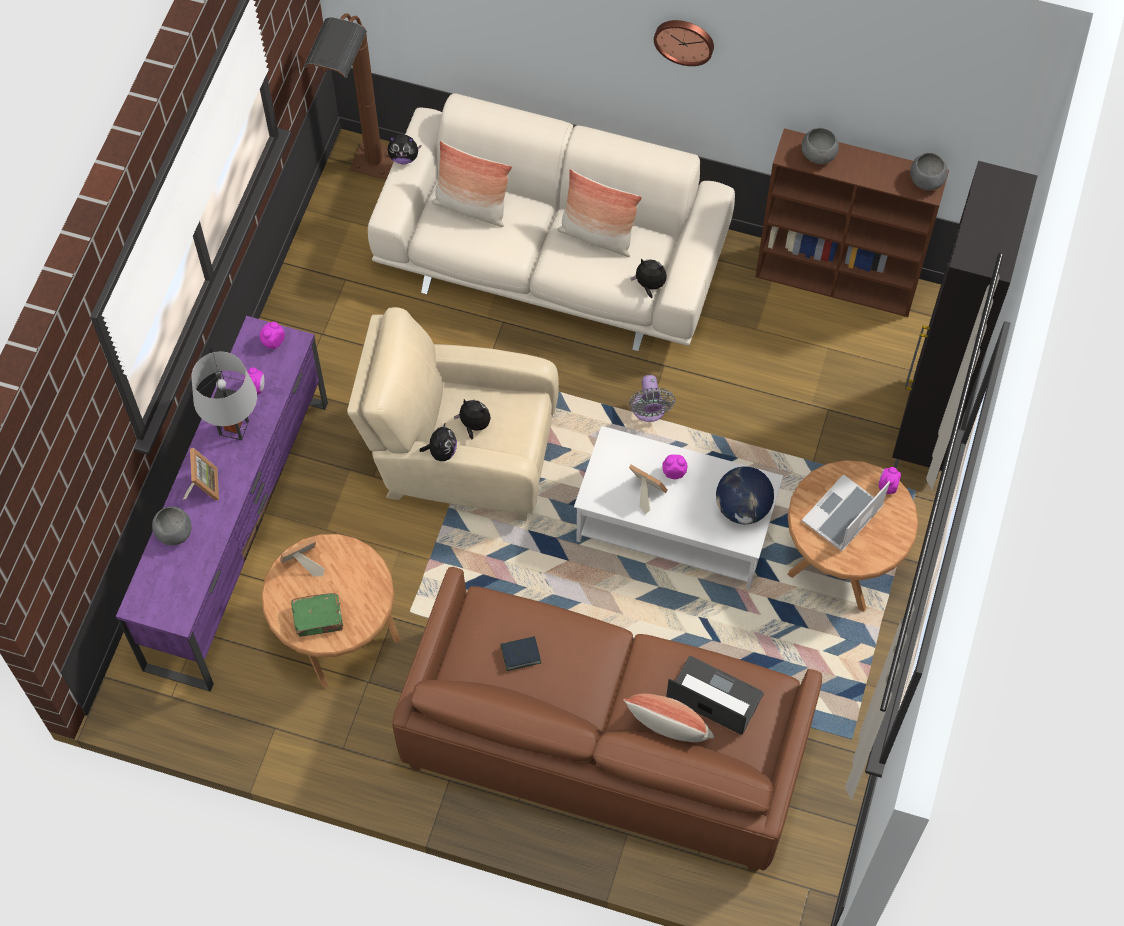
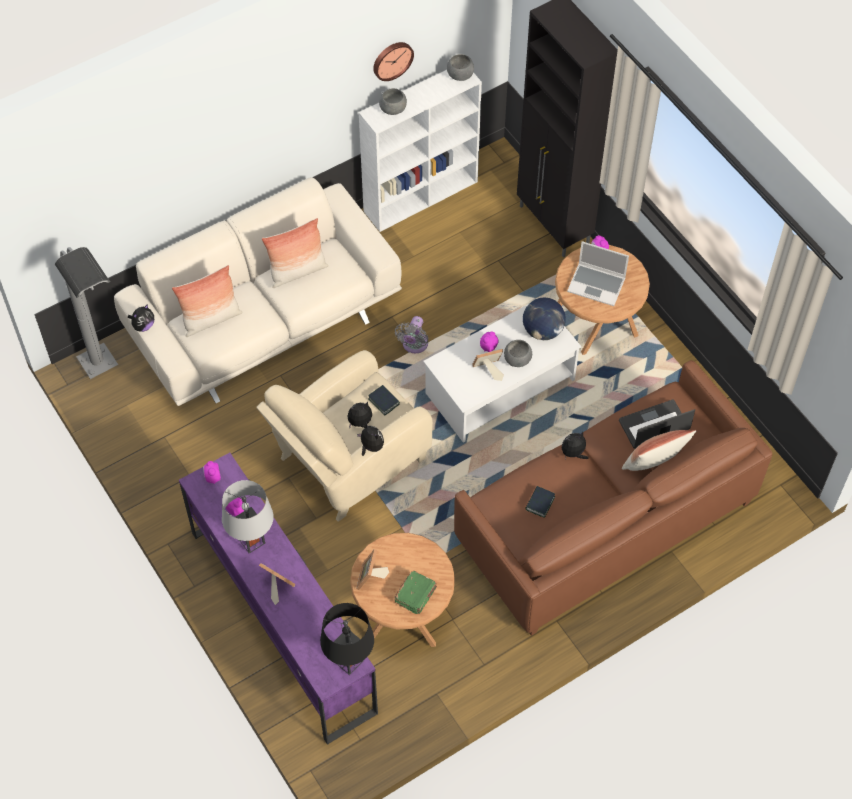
camera: 50 degrees left, 5 degrees down
(174, 532) = (294, 625): grey bowl -> grey bowl (517, 359)
(175, 609) = (349, 662): none -> black table lamp
(366, 184) = (109, 378): brown floor lamp -> grey floor lamp
(516, 426) = (383, 401): none -> book
(649, 285) = (357, 270): plush toy -> plush toy (573, 453)
(649, 411) = (414, 345): grey fan -> grey fan turned 75 degrees clockwise
(684, 40) = (280, 96): wall clock -> wall clock (392, 60)
(838, 280) = (421, 196): brown bookcase -> white bookcase
(842, 515) = (597, 285): laptop -> laptop turned 60 degrees counterclockwise

